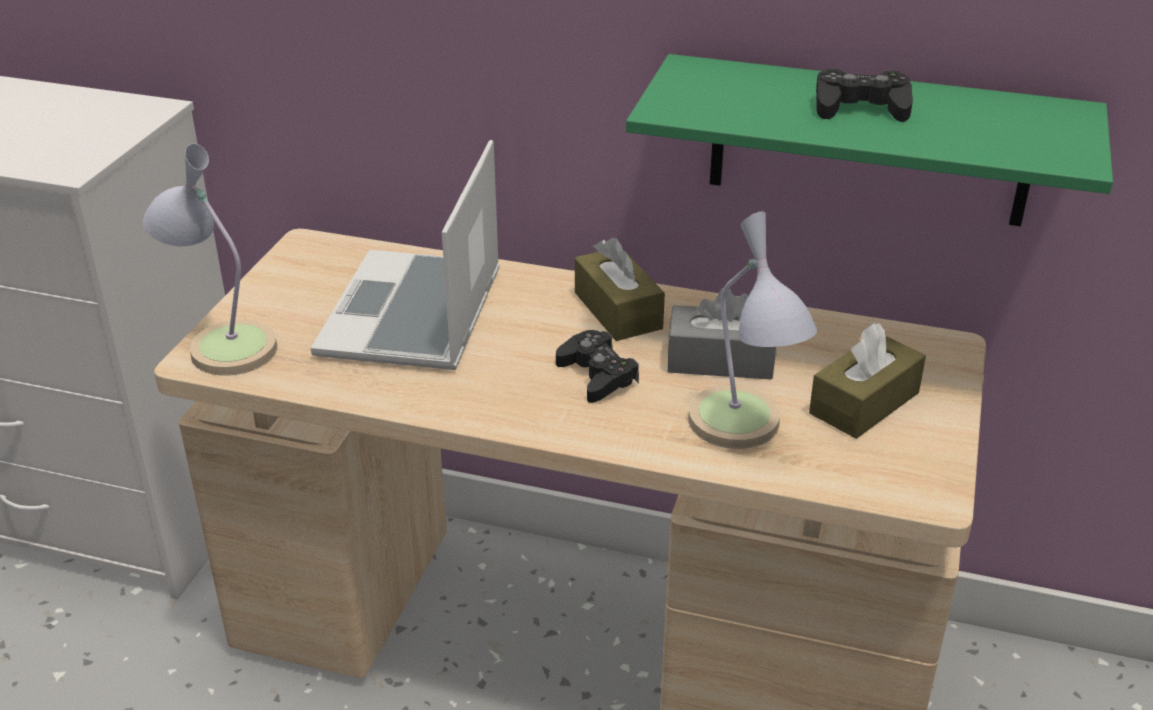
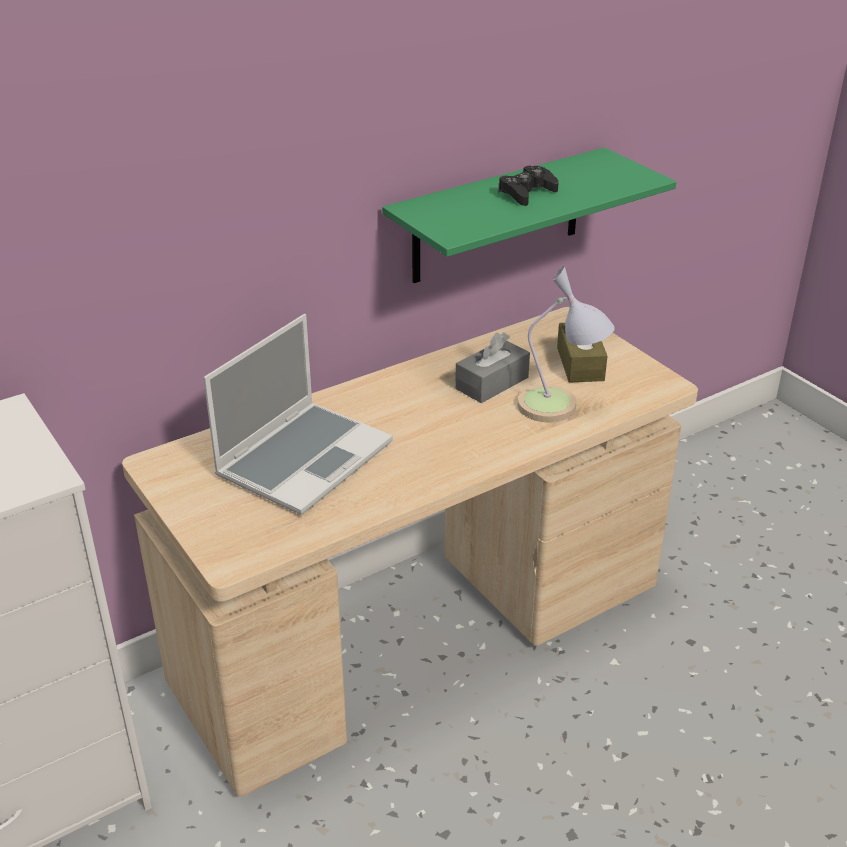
camera: 50 degrees left, 0 degrees up
(221, 343) = (224, 545): table lamp -> none
(414, 316) = (304, 458): laptop -> laptop turned 105 degrees counterclockwise
(597, 375) = (453, 425): black game controller -> none
(618, 310) = (402, 389): brown tissue box -> none

